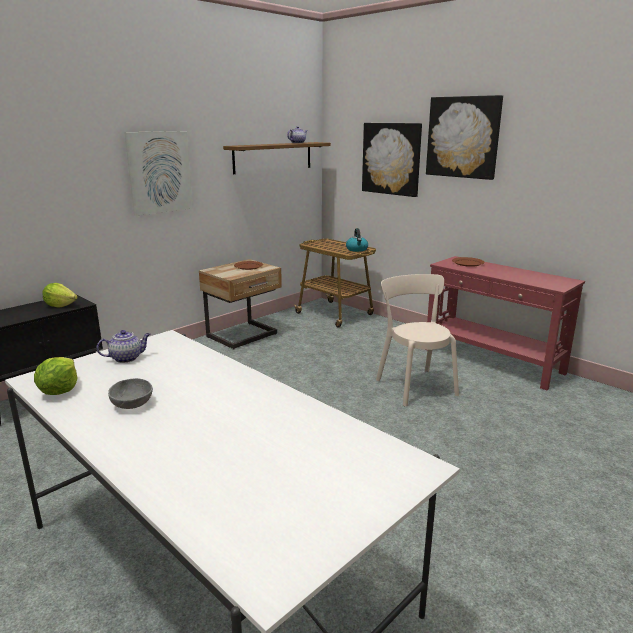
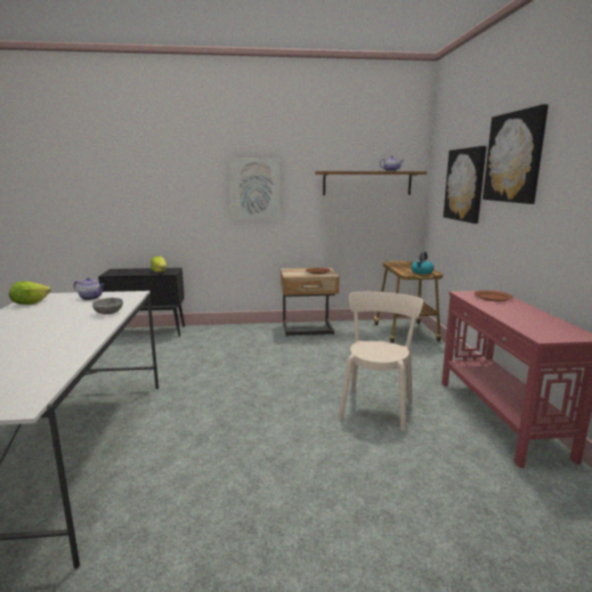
camera: 40 degrees right, 5 degrees down
(133, 404) = (30, 318): grey bowl -> grey bowl (109, 313)

